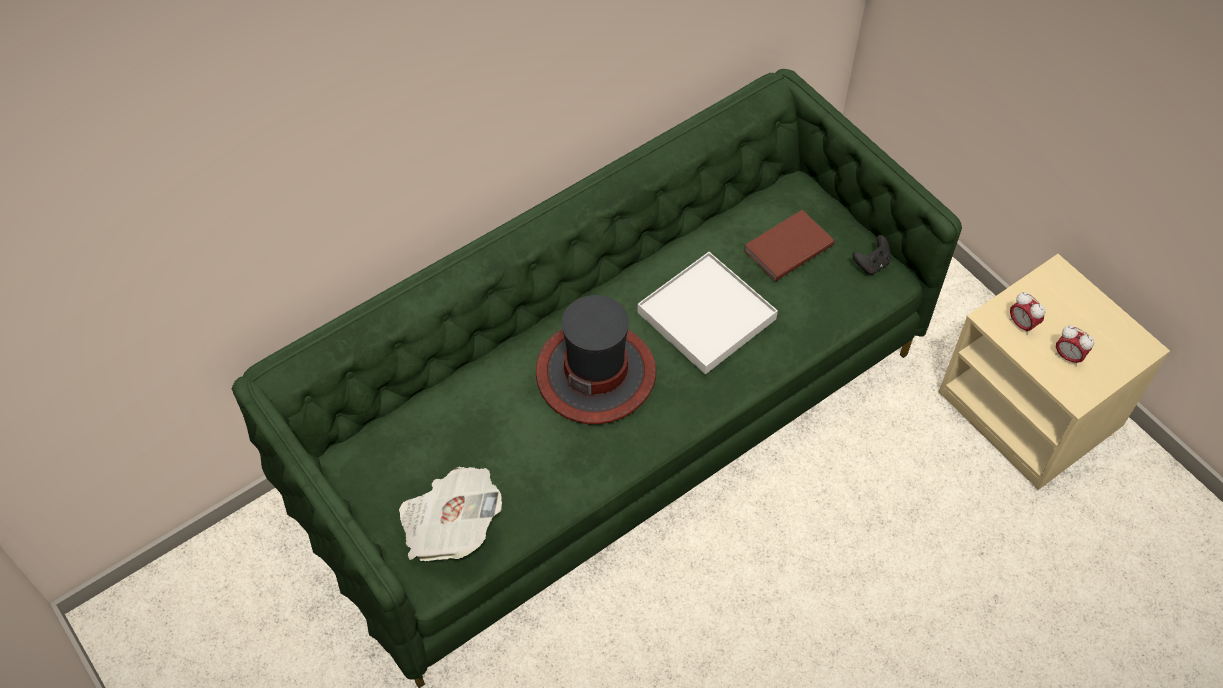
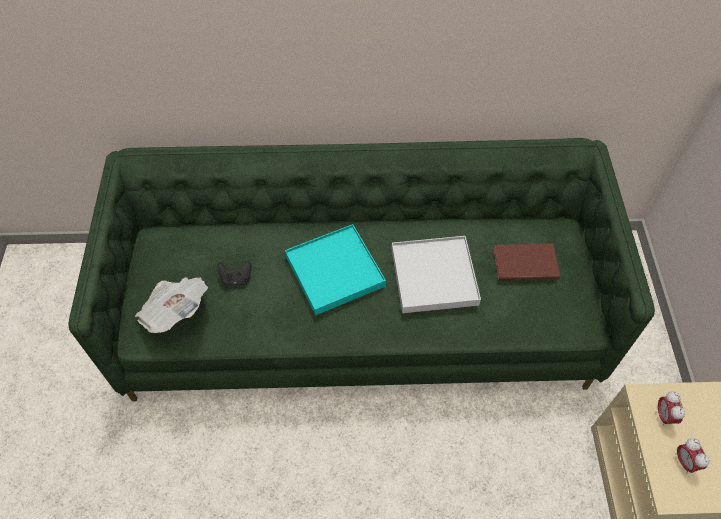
camera: 35 degrees right, 0 degrees up
(596, 373) = (335, 271): hat -> turquoise tray
(871, 264) = (579, 307): black game controller -> black game controller (236, 279)

